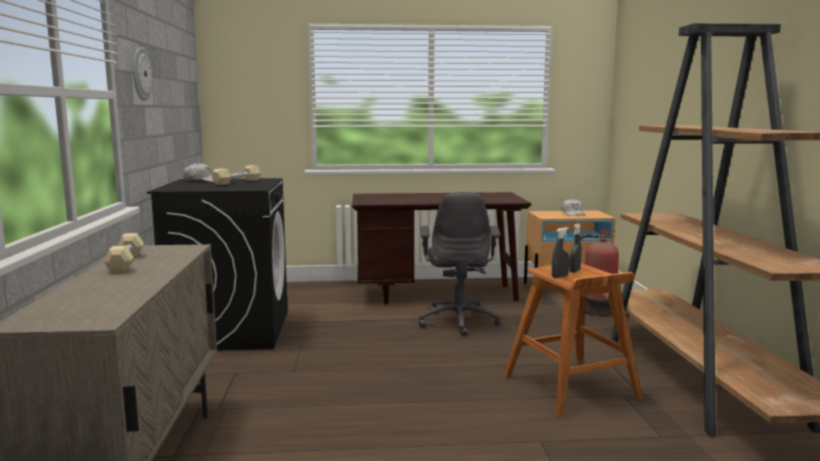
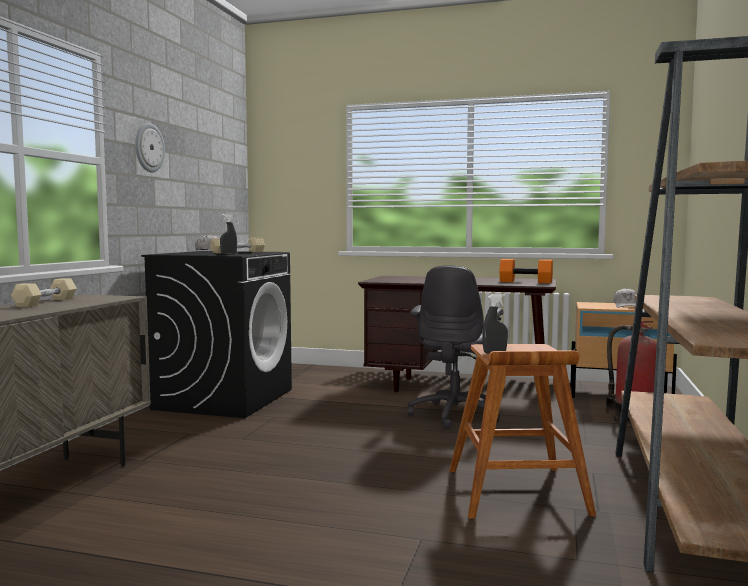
camera: 20 degrees right, 5 degrees down
(497, 197) = (526, 282): none -> orange dumbbell
(574, 271) = (522, 349): grey spray bottle -> grey spray bottle (228, 254)

